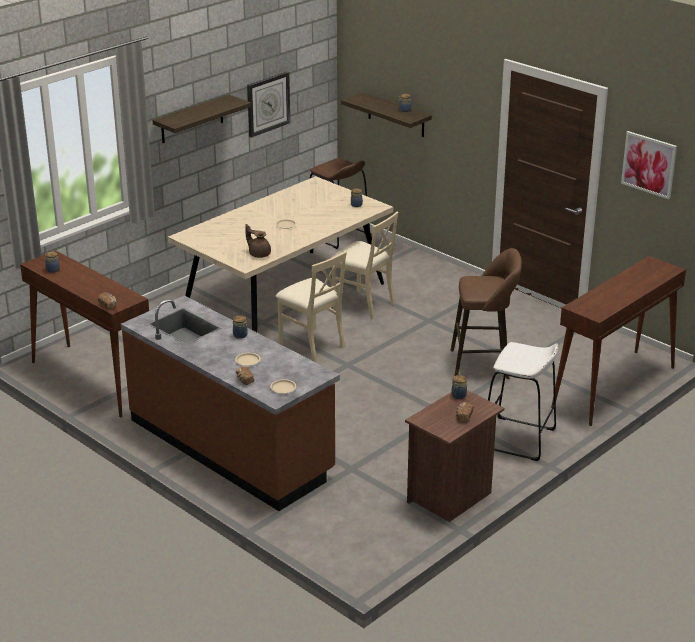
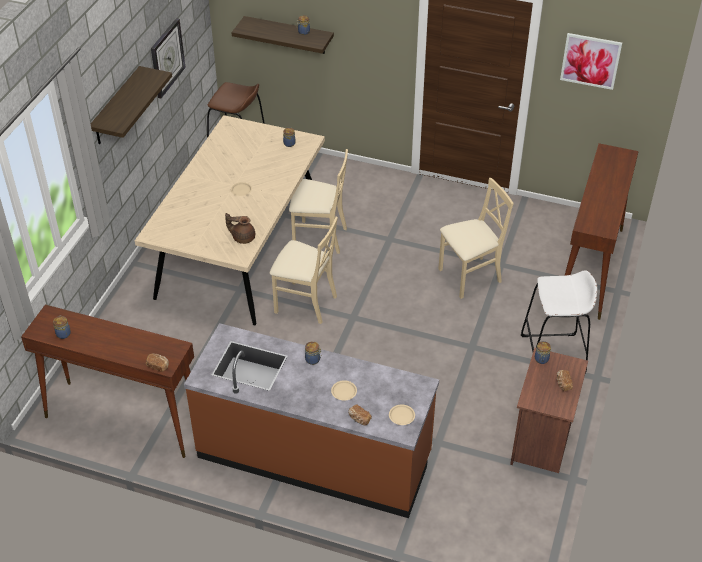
camera: 25 degrees left, 15 degrees up
(484, 364) = (469, 277): brown stool -> beige chair

